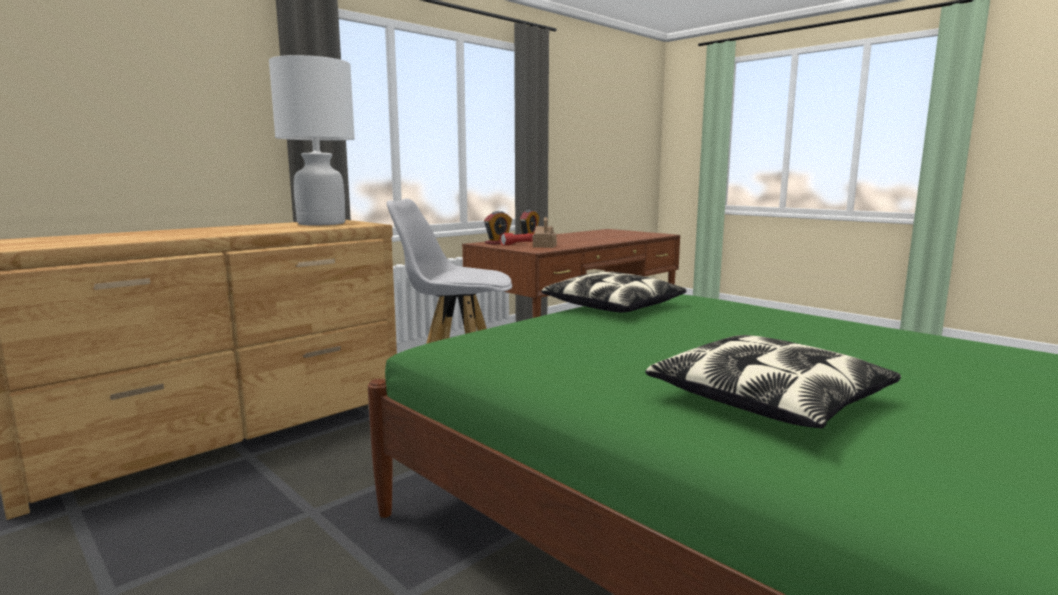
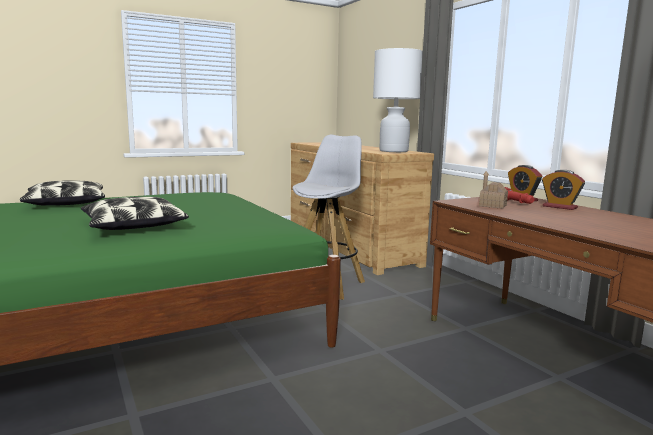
camera: 105 degrees right, 0 degrees up
(613, 307) = (242, 209): pillow -> pillow (134, 226)

